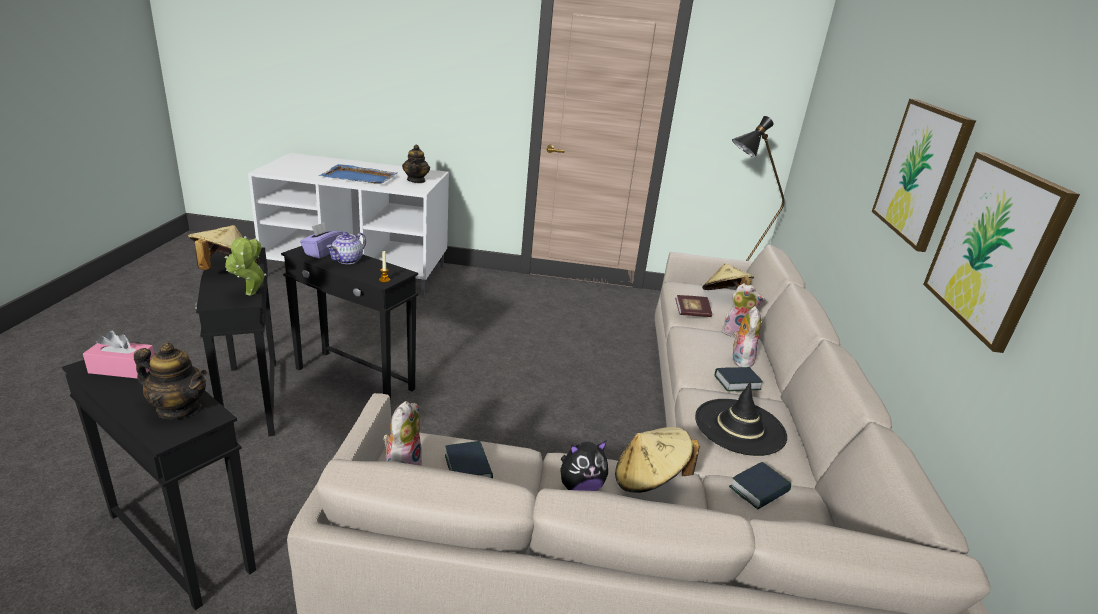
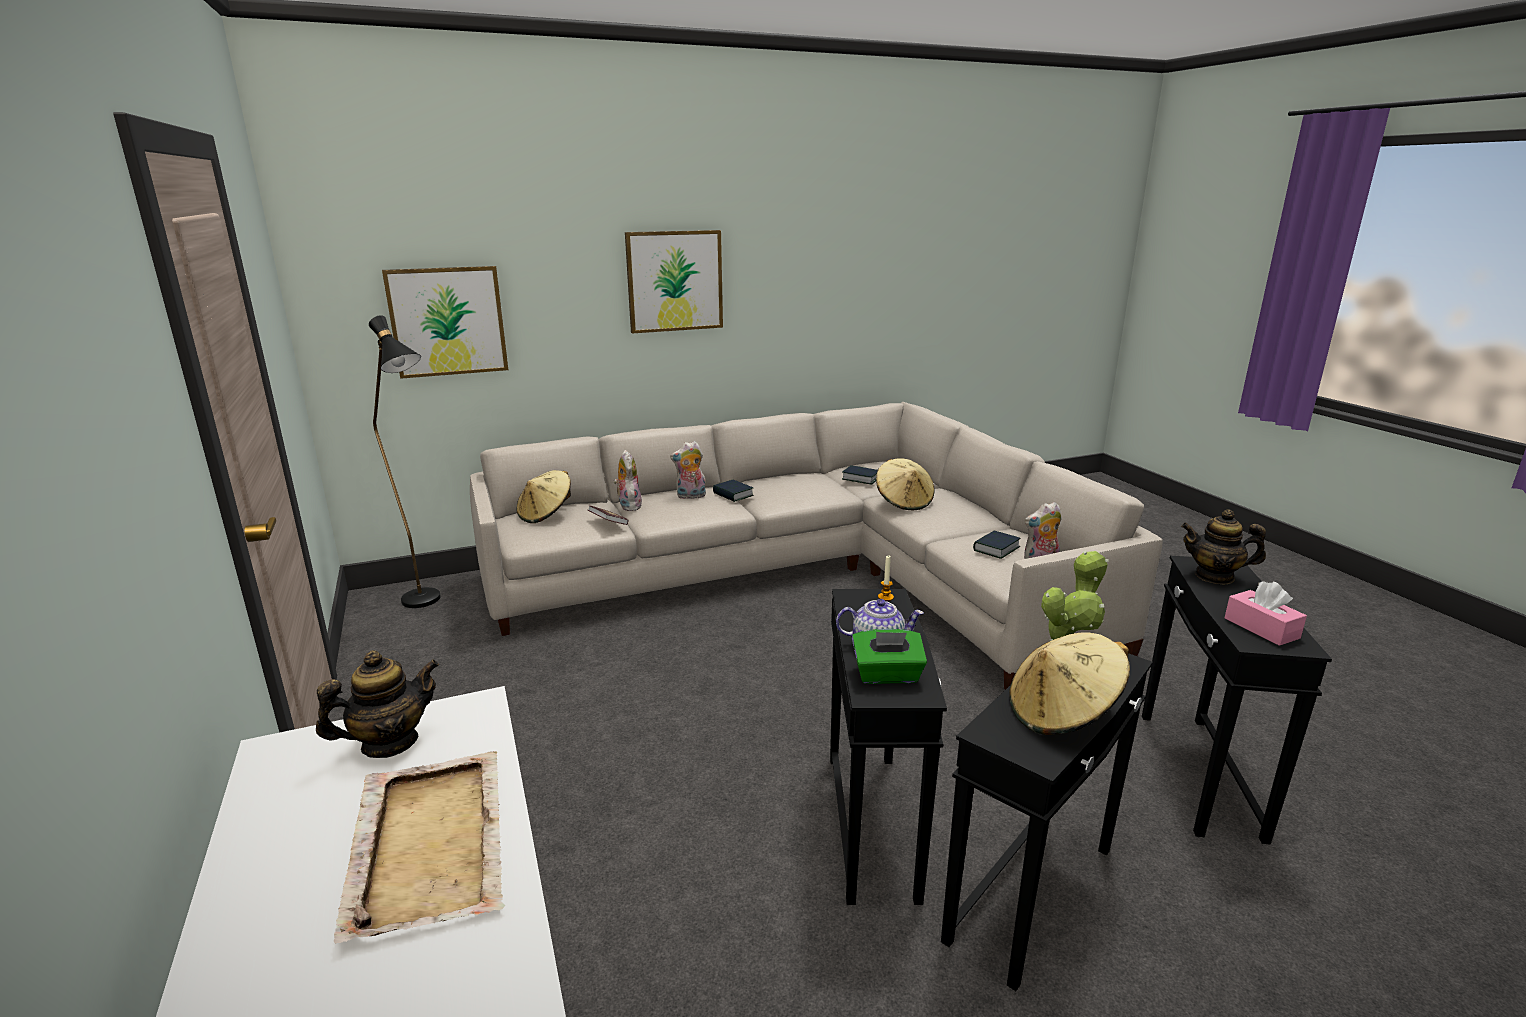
camera: 115 degrees left, 5 degrees down
(179, 409) = (1214, 576): teapot -> teapot turned 60 degrees counterclockwise
(322, 252) = (887, 675): purple tissue box -> green tissue box
(360, 177) = (430, 842): blue tray -> beige tray
(580, 487) = (946, 517): plush toy -> none
(740, 427) = (799, 487): black hat -> none
(993, 247) = (785, 292): picture -> picture (447, 321)

